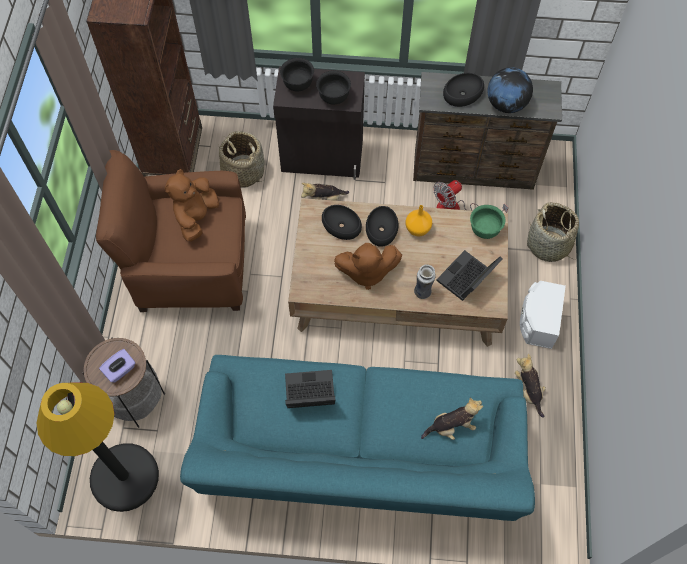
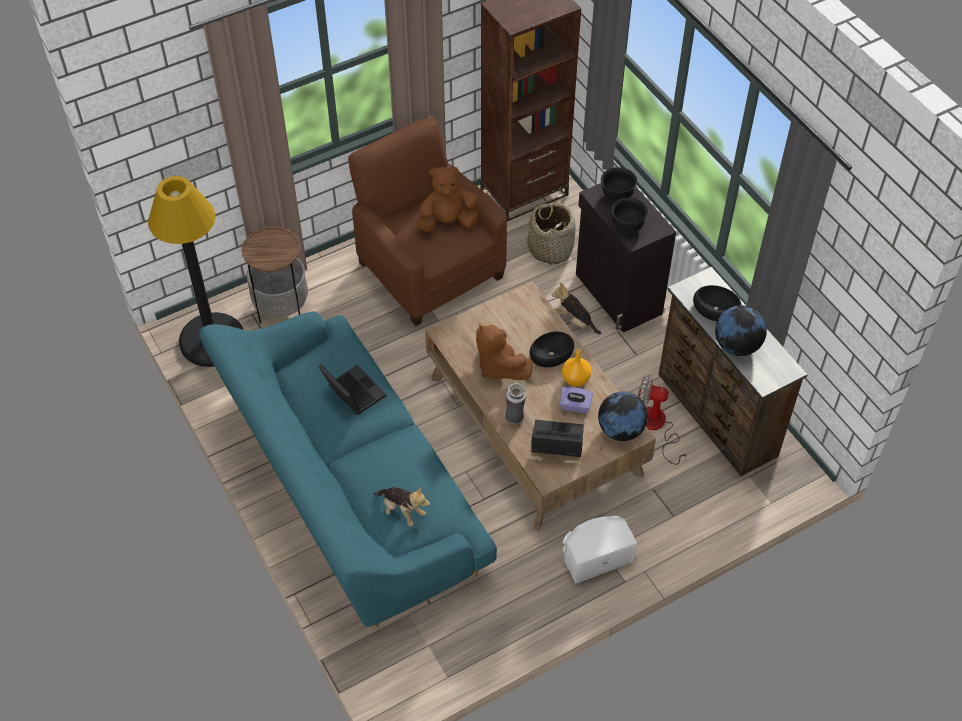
camera: 55 degrees right, 10 degrees down
(120, 370) = (270, 253): purple tissue box -> purple tissue box (575, 406)
(341, 226) = (529, 323): black bowl -> none
(484, 230) = (620, 430): green bowl -> globe
(528, 390) = (515, 586): plush toy -> none
(548, 245) = (688, 522): basket -> none

